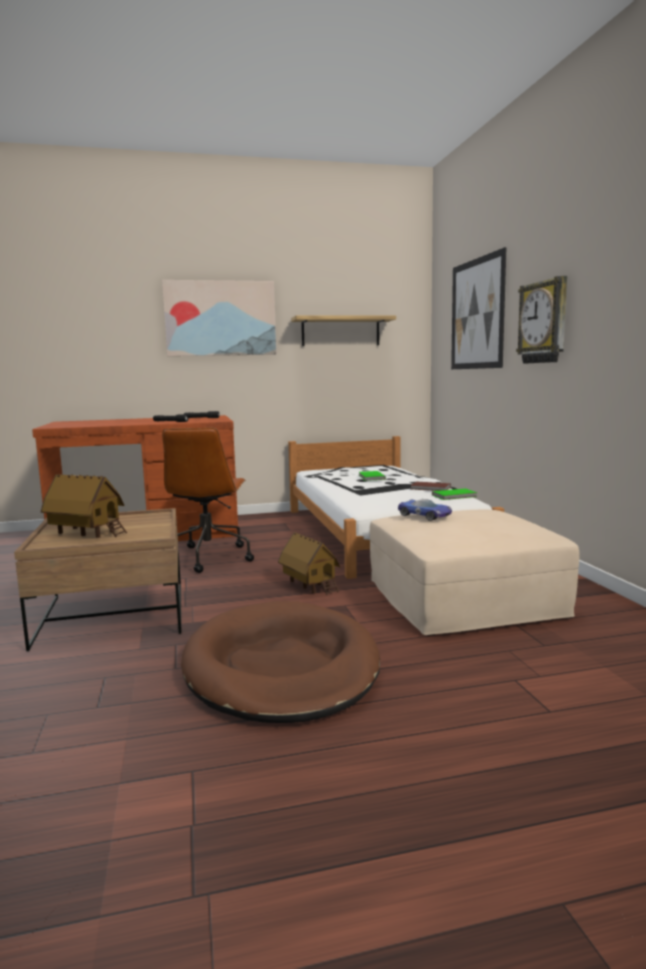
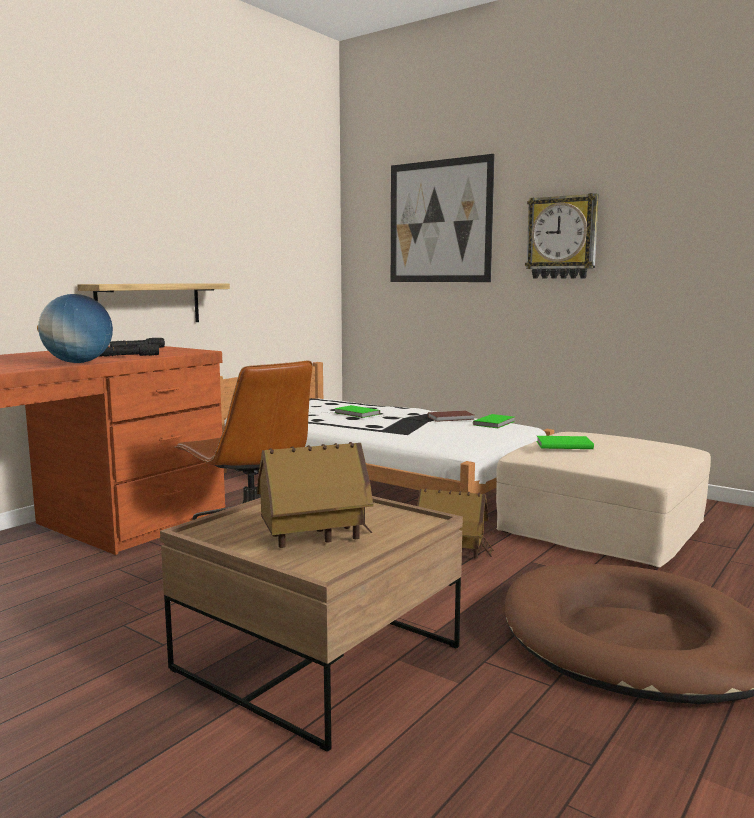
camera: 40 degrees left, 0 degrees up
(130, 424) = (78, 362): none -> globe
(220, 318) = (123, 198): picture -> none
(340, 331) = (260, 229): shelf -> shelf (149, 304)
(425, 515) = (563, 445): toy car -> green book

